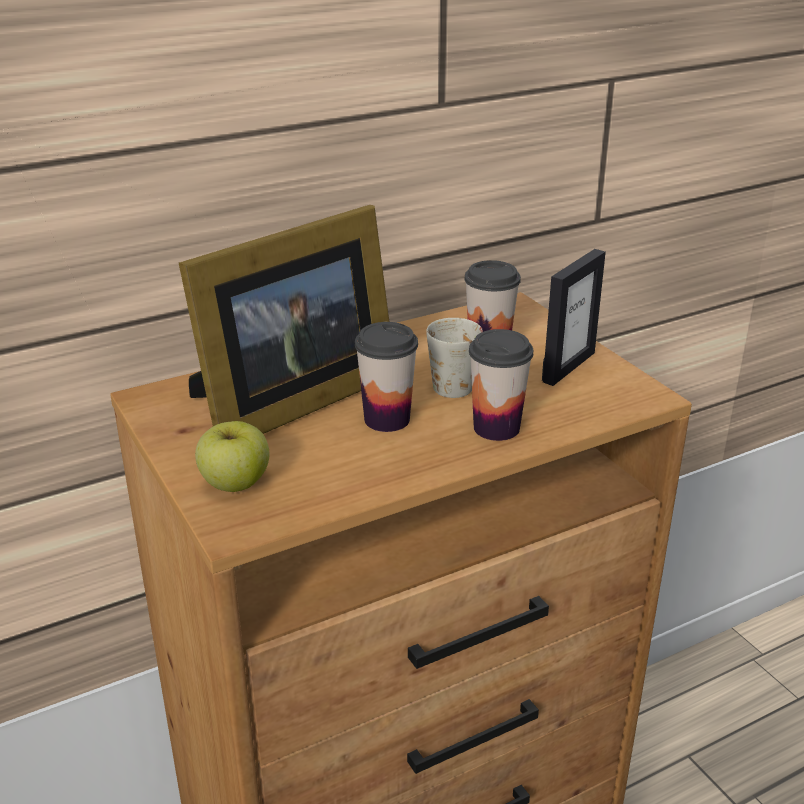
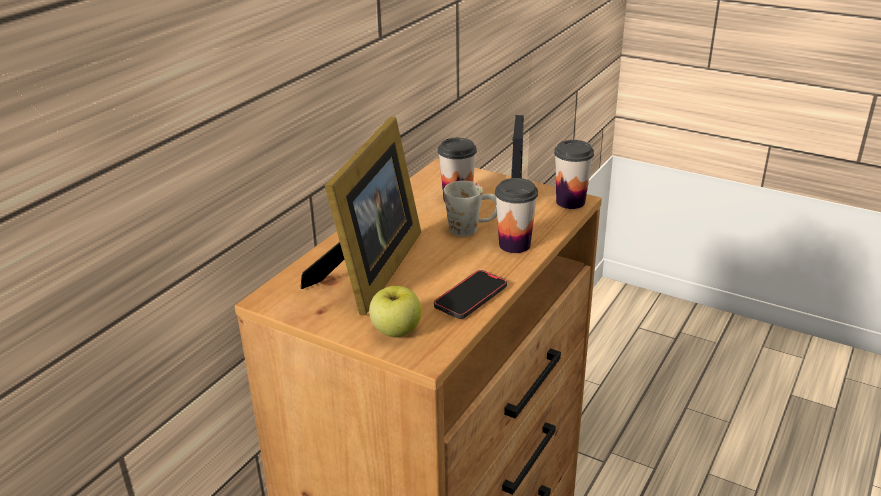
camera: 30 degrees left, 0 degrees up
(366, 475) = (471, 297): none -> phone
(387, 419) = (445, 261): cup -> cup (570, 202)

